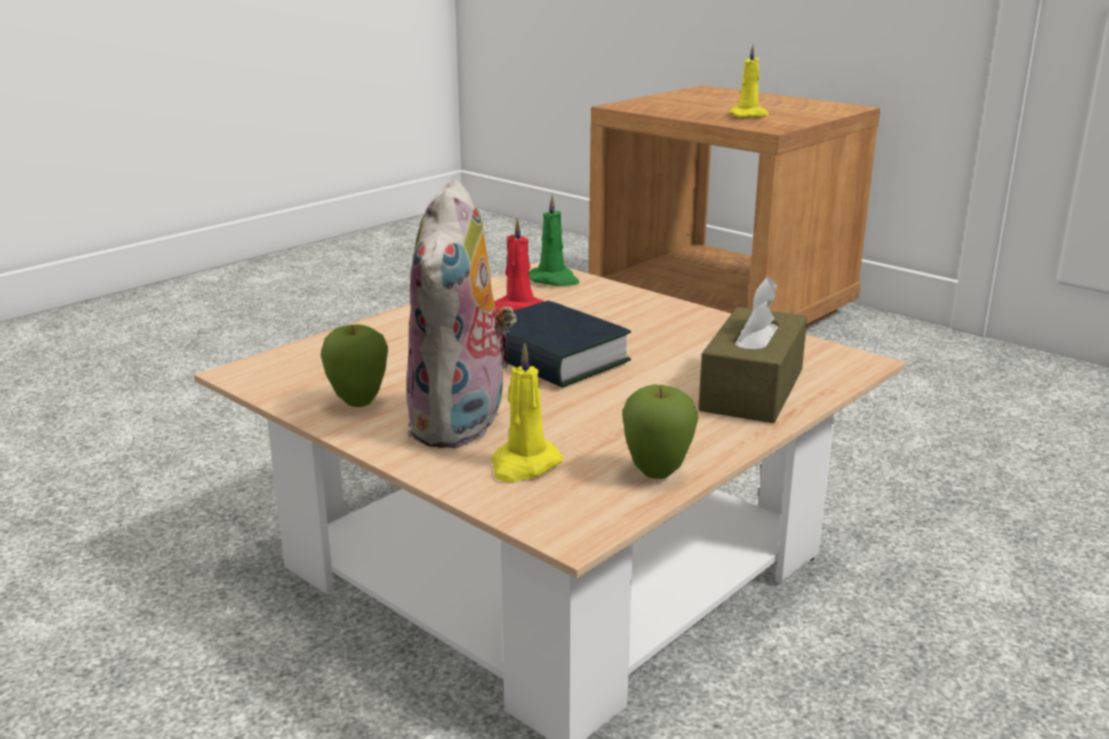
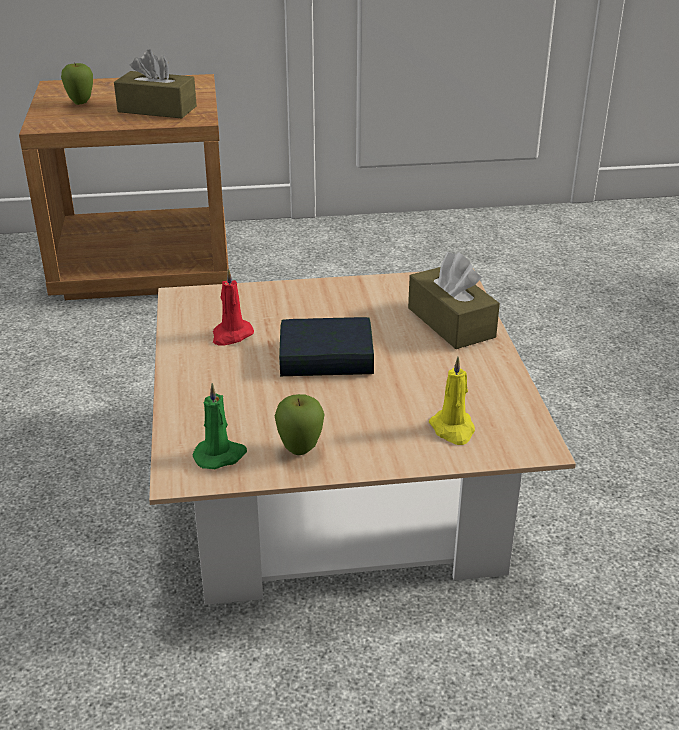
camera: 50 degrees left, 10 degrees up
(462, 425) = (378, 427): plush toy -> none
(554, 280) = (203, 300): green candle -> green candle (220, 456)
(657, 475) = (511, 396): apple -> apple (81, 103)
(749, 115) = (157, 109): yellow candle -> brown tissue box

